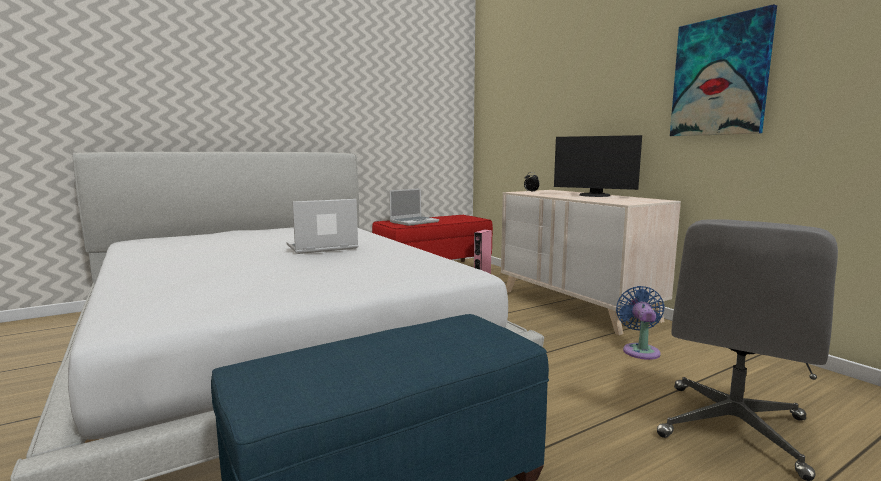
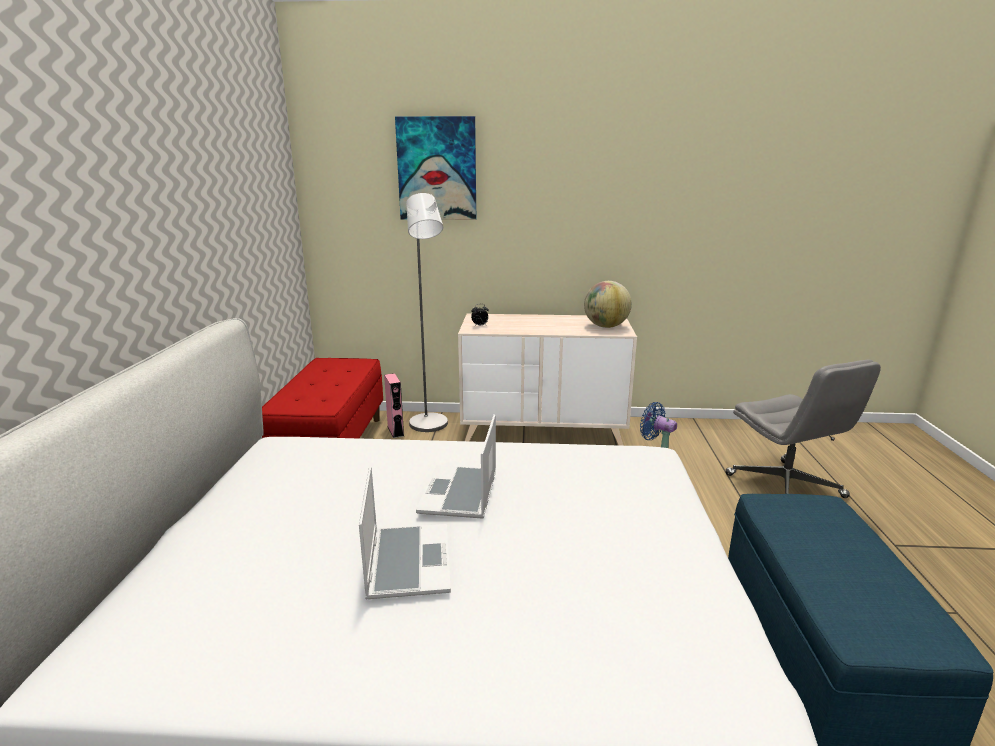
camera: 55 degrees left, 10 degrees up
(414, 222) = (314, 394): laptop -> laptop (407, 562)
(506, 280) = (430, 427): none -> grey floor lamp
(594, 195) = (552, 321): monitor -> none
(626, 200) = (606, 326): none -> globe
(720, 77) = (655, 210): picture -> picture (437, 169)

